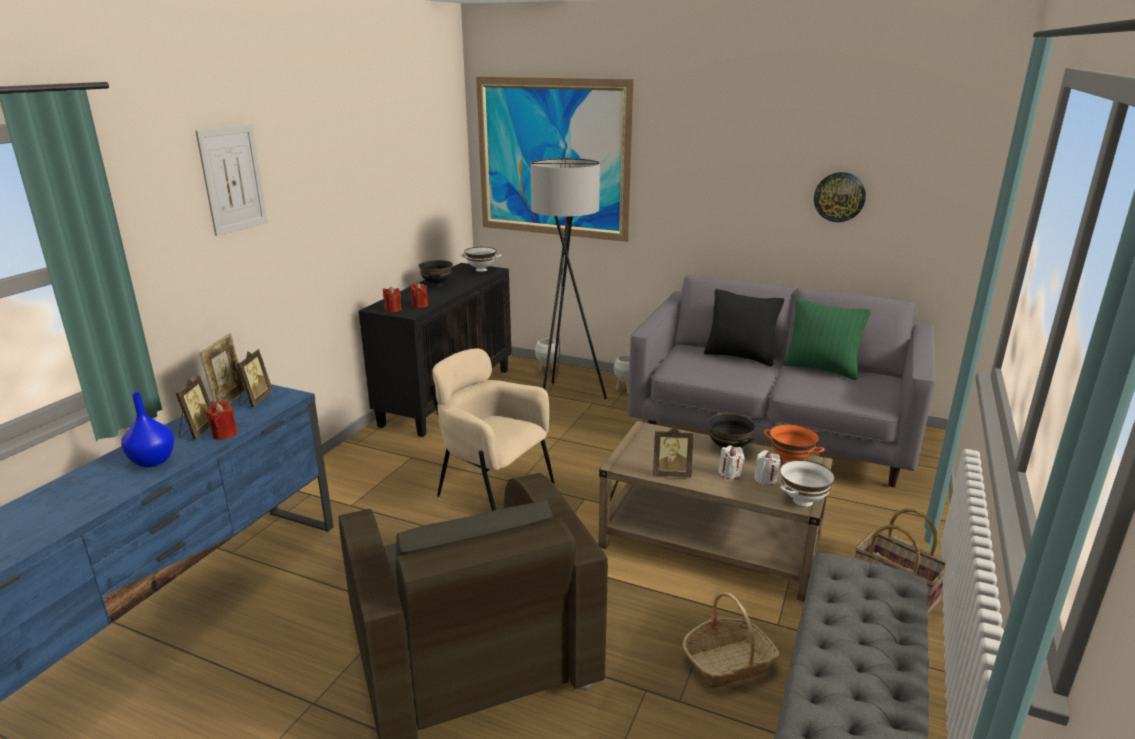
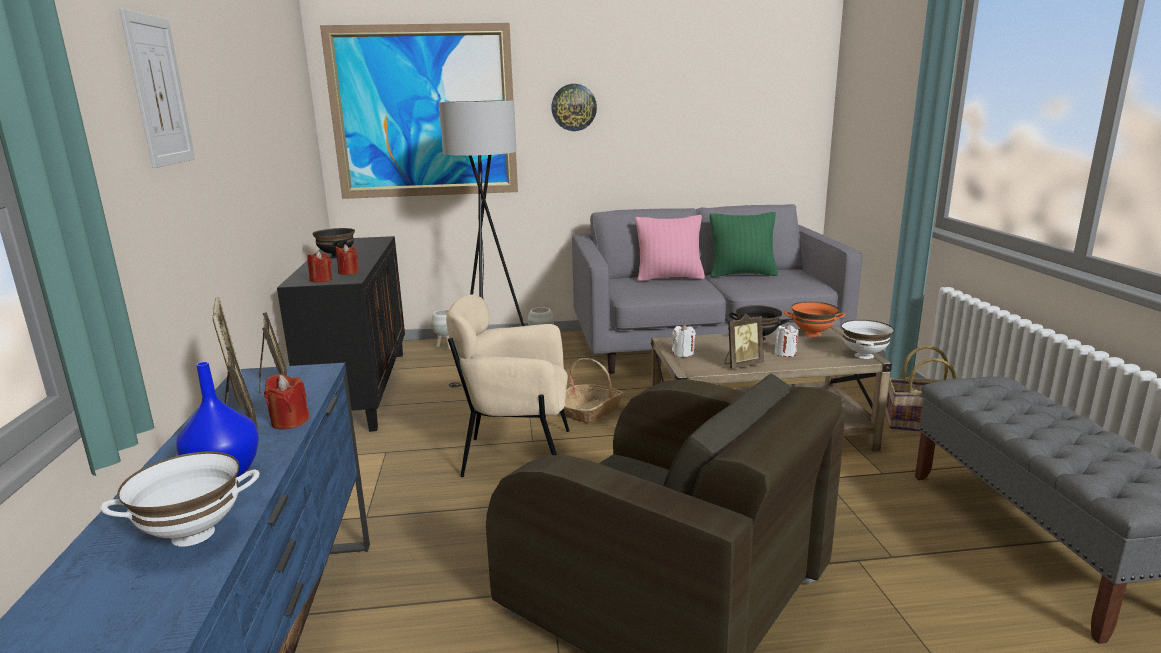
camera: 30 degrees left, 5 degrees down
(481, 270) = (366, 240): white bowl -> white bowl (192, 535)
(729, 663) = (887, 513): basket -> basket (591, 411)
(740, 357) = (669, 278): black pillow -> pink pillow
(765, 479) = (815, 350): white candle -> white candle (683, 353)
(839, 197) = (713, 123): wall clock -> wall clock (573, 107)

